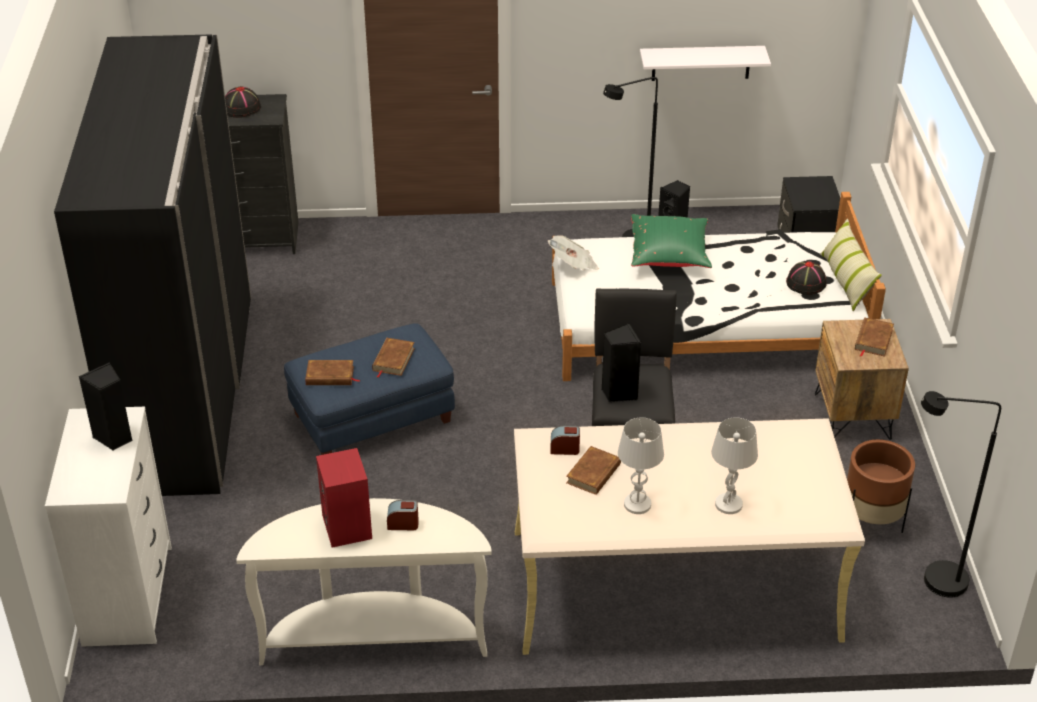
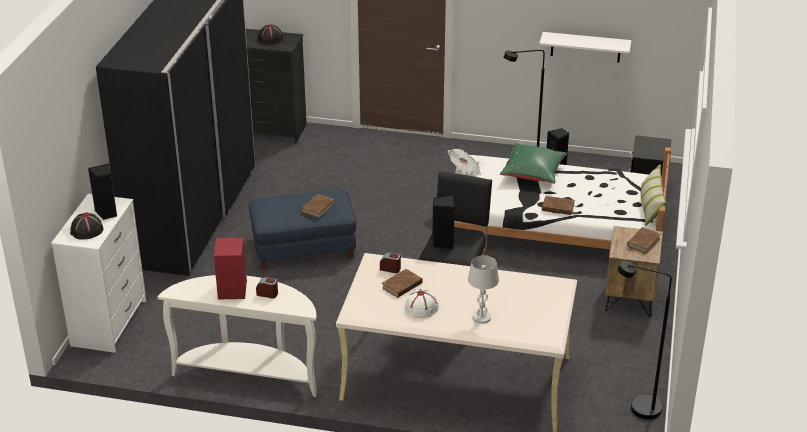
camera: 15 degrees right, 5 degrees down
(330, 376) = (273, 211): brown book -> brown book (558, 208)
(637, 504) = (421, 307): white table lamp -> white hat
(806, 283) = (620, 204): black hat -> black hat (86, 231)
(871, 521) = (611, 364): brown planter -> none

